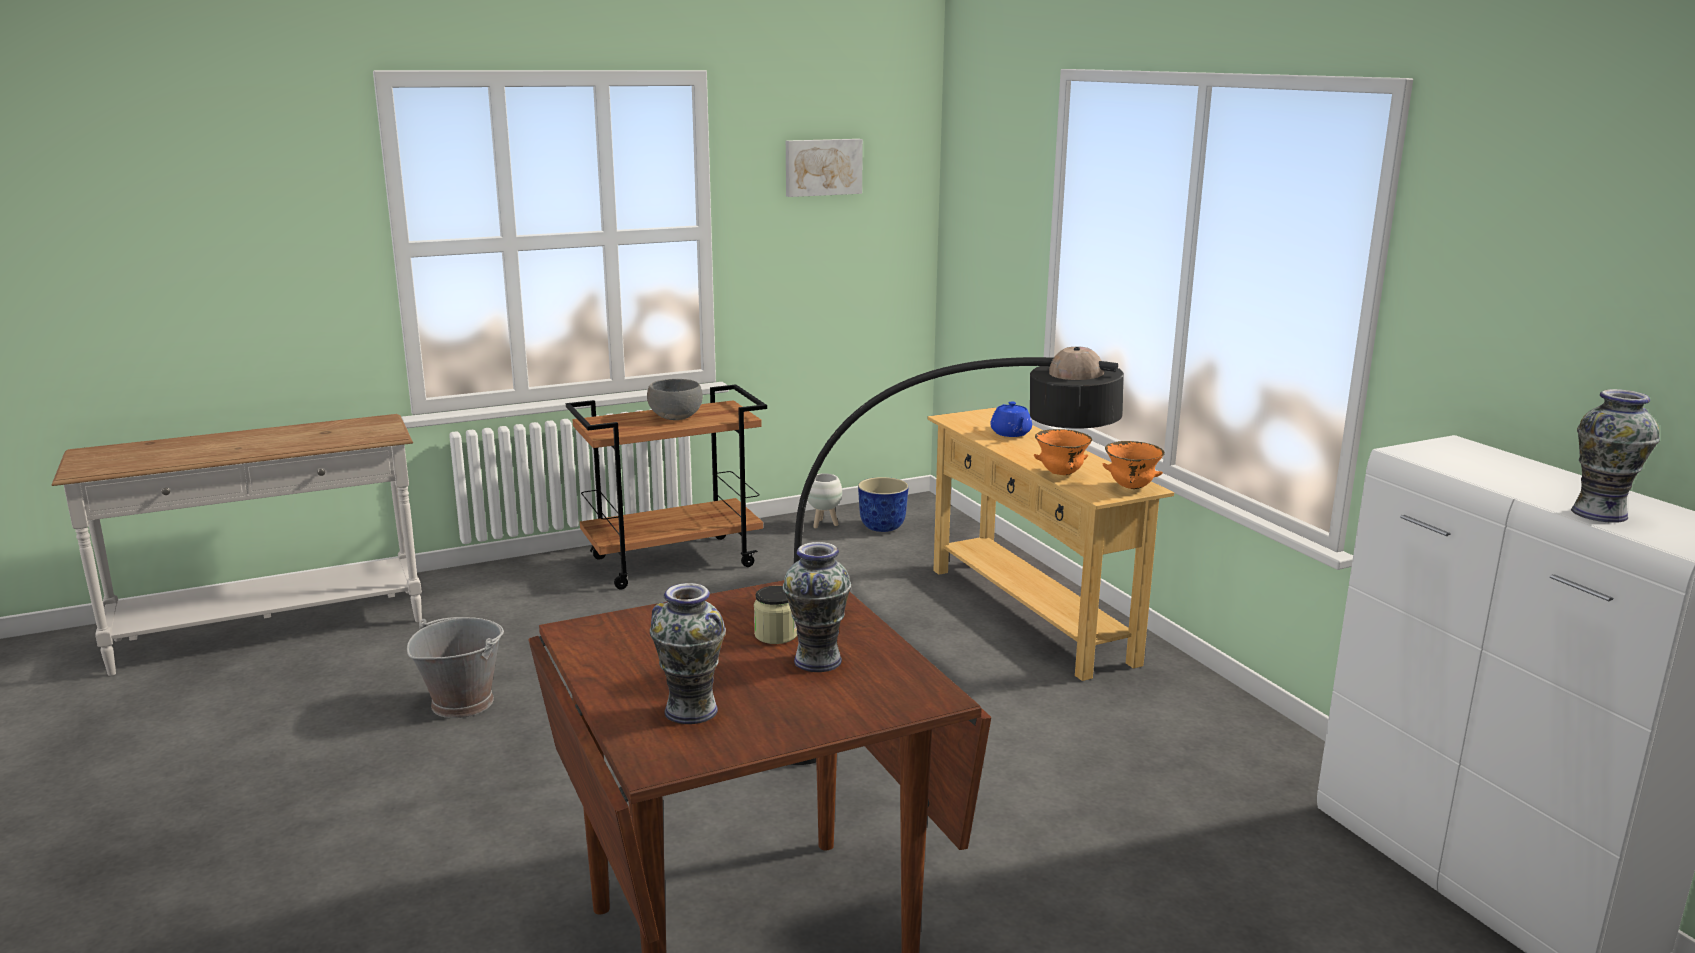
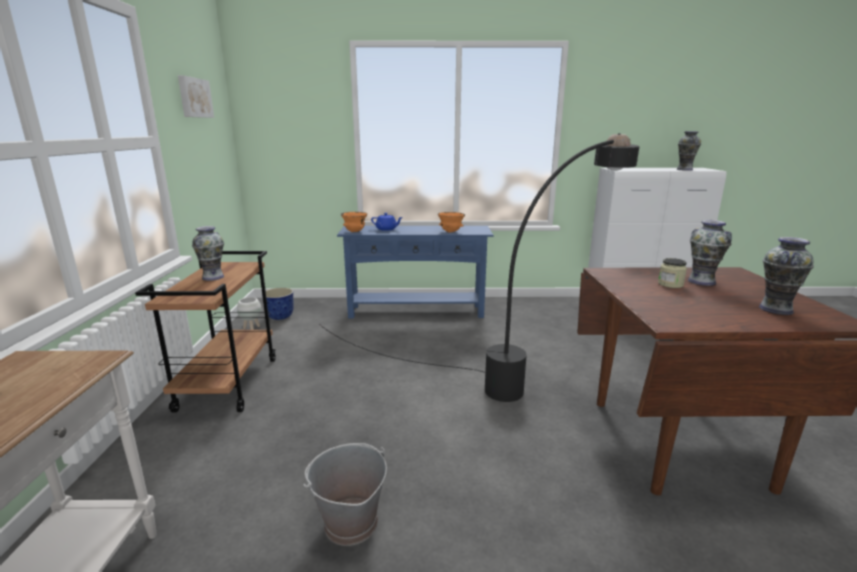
camera: 65 degrees left, 0 degrees up
(675, 416) = (213, 277): grey bowl -> vase
(1030, 614) = (416, 311): beige console table -> blue console table
(1130, 488) = (478, 228): orange bowl -> orange bowl (354, 232)

